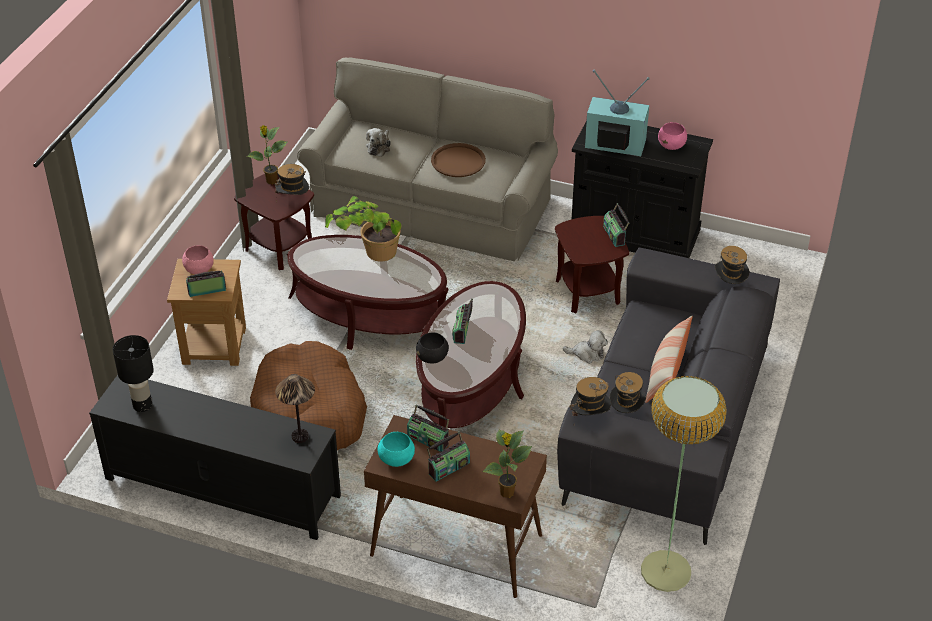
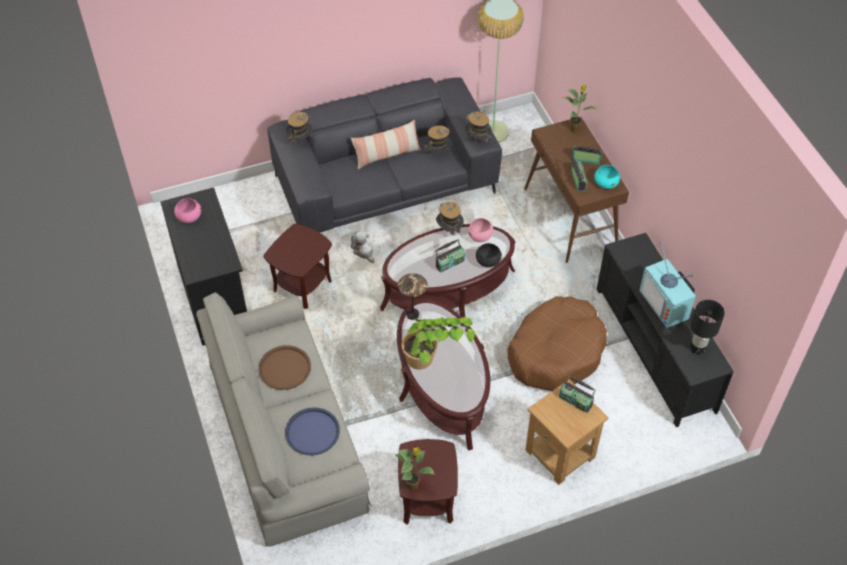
camera: 130 degrees left, 10 degrees up
(198, 269) = (563, 424): pink bowl -> pink bowl (480, 236)
(293, 200) = (421, 450): hat -> hat (449, 230)
(299, 436) = (628, 255): table lamp -> table lamp (413, 315)
(379, 147) = (312, 432): plush toy -> blue tray
(614, 145) = (217, 248): television -> television (666, 304)
(615, 235) = (282, 240): radio -> none

